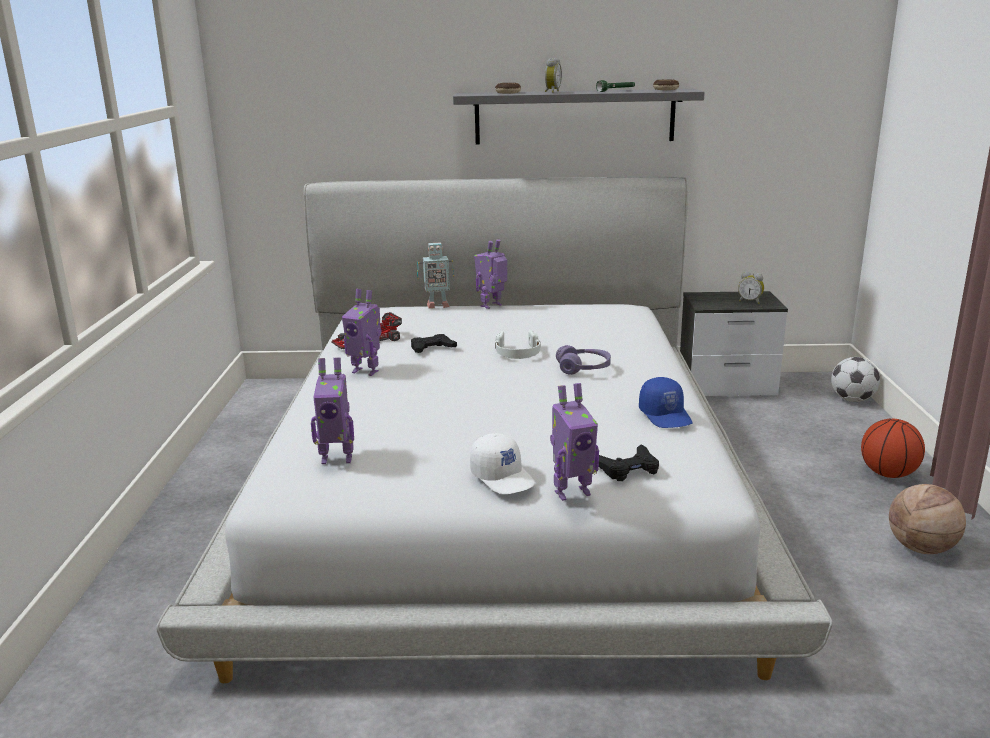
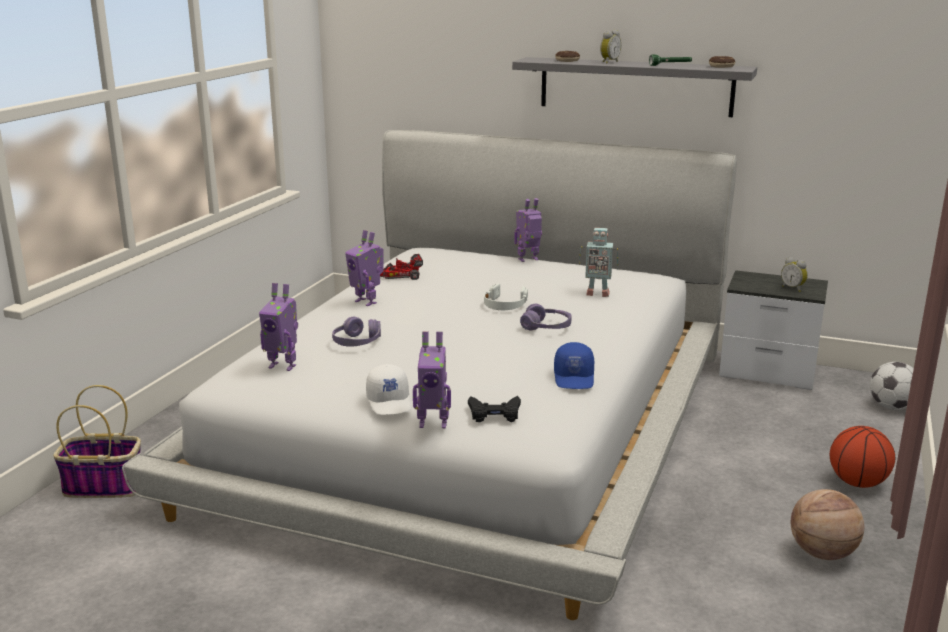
camera: 20 degrees right, 0 degrees up
(107, 657) = (105, 486): none -> basket
(399, 417) = (357, 342): none -> purple headphones
(432, 348) = (437, 290): black game controller -> none
(437, 305) = (480, 253): toy robot -> toy robot (597, 293)

